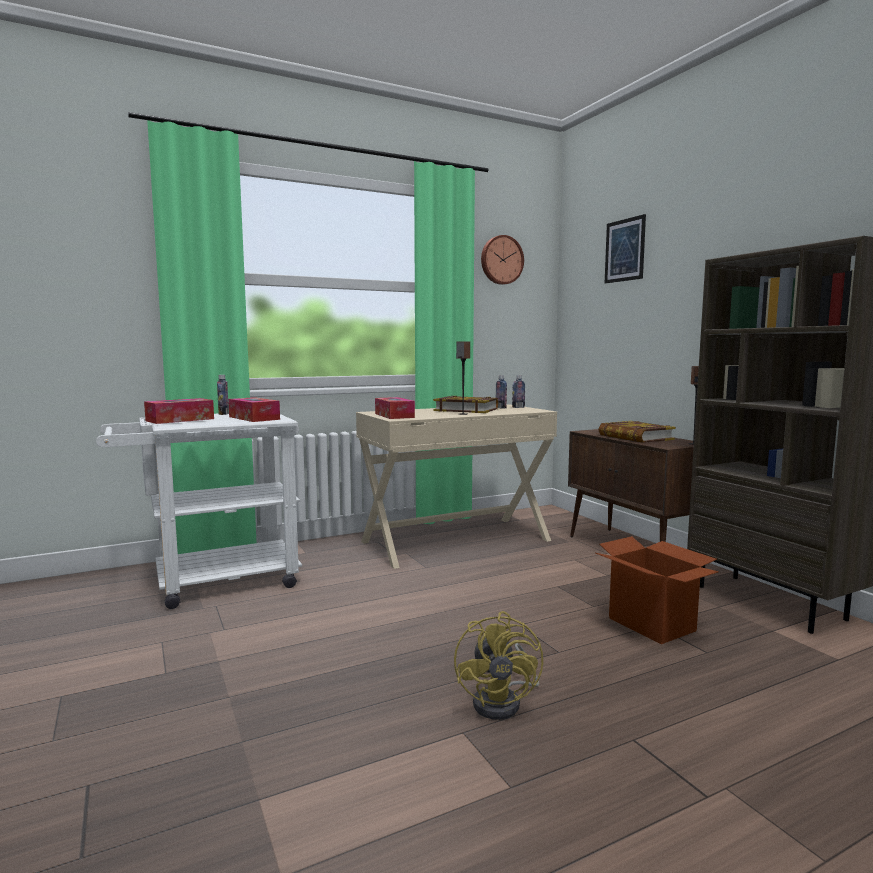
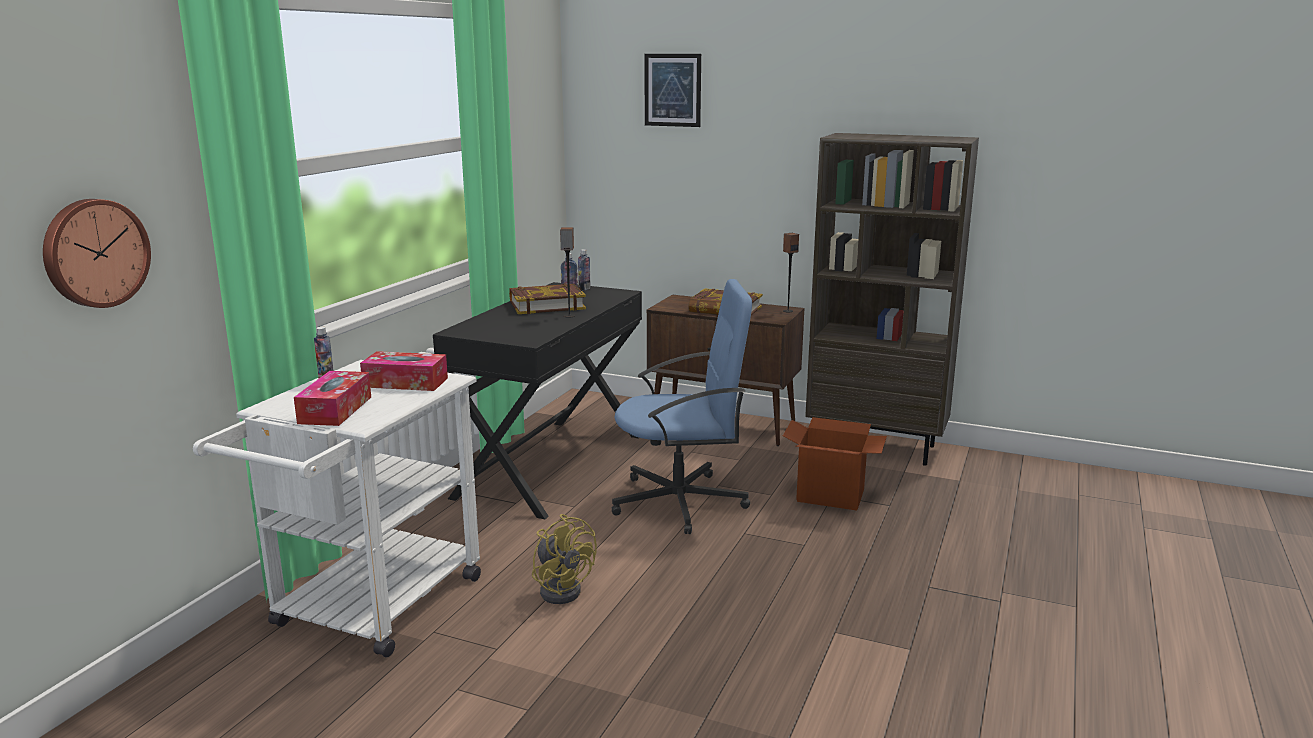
camera: 40 degrees left, 10 degrees up
(394, 415) = (507, 334): tissue box -> none
(456, 541) = (550, 465): beige desk -> black desk
(501, 260) = (519, 93): wall clock -> wall clock (94, 253)
(504, 702) = (827, 599): yellow fan -> yellow fan (562, 588)
(506, 588) = (681, 502): none -> blue office chair

